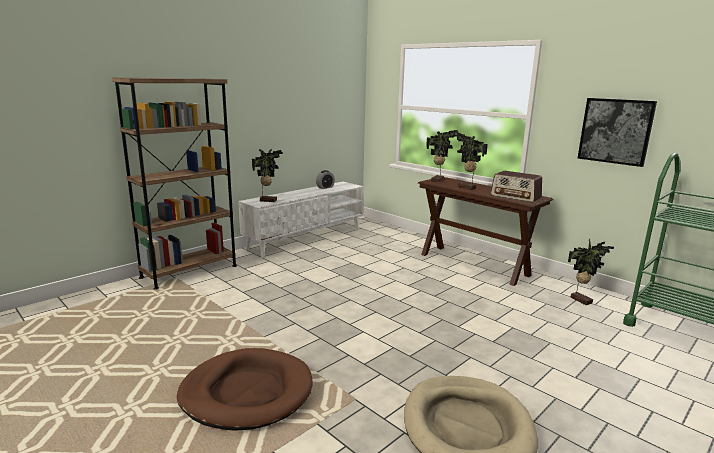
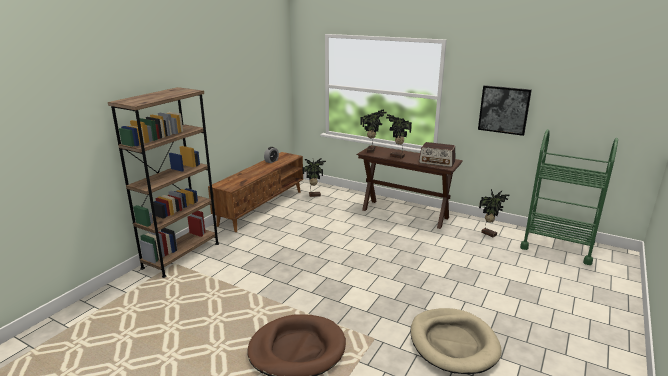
camera: 15 degrees left, 5 degrees up
(268, 200) = (234, 182): potted plant -> potted plant (314, 195)
(306, 239) = (261, 207): white tv stand -> brown tv stand

